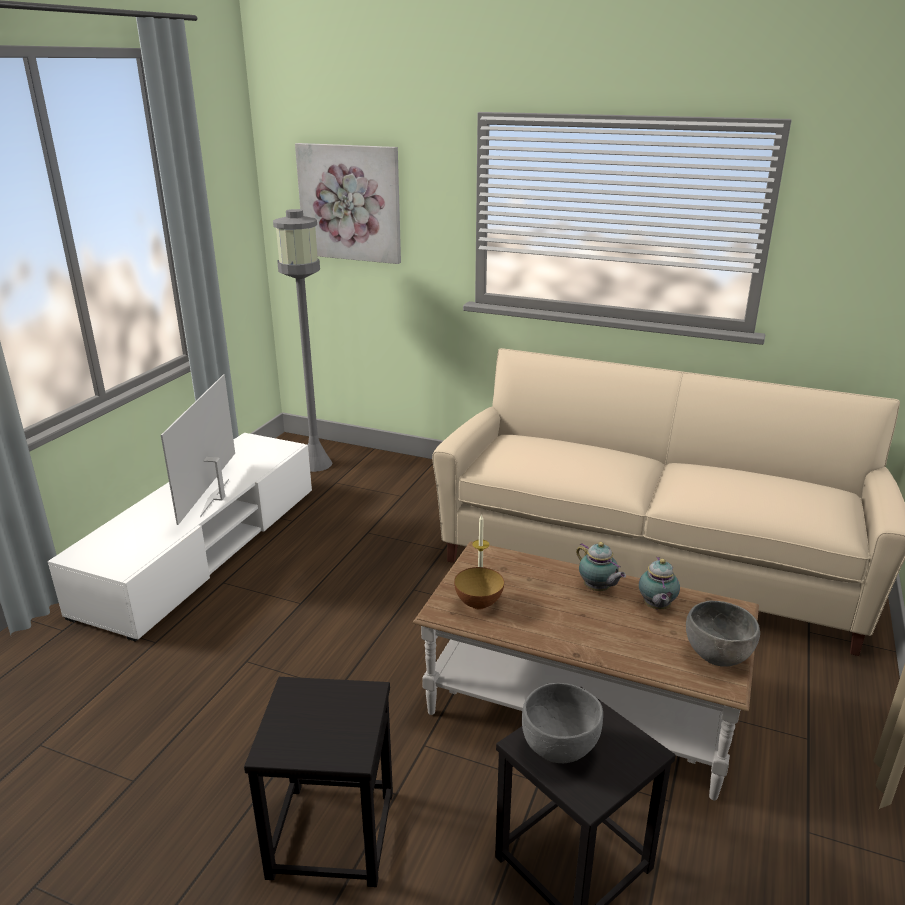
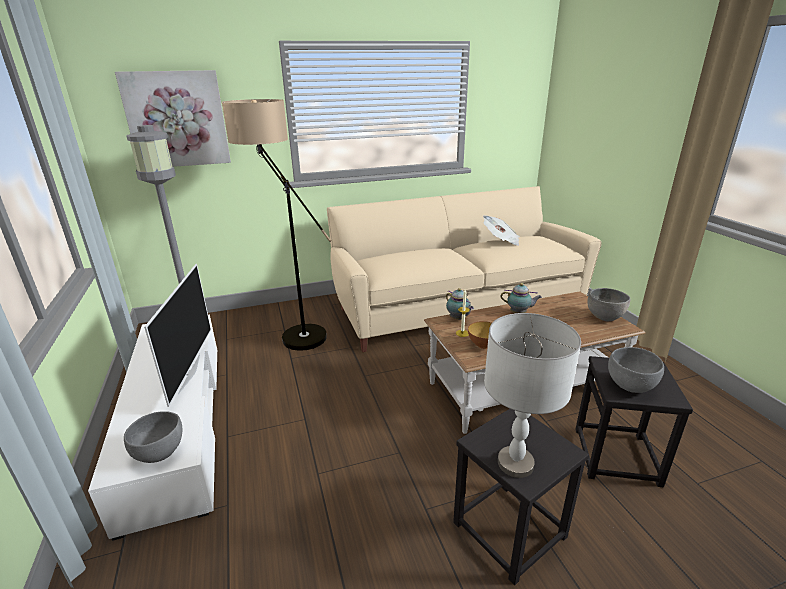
camera: 40 degrees left, 0 degrees up
(115, 558) = (160, 453): none -> grey bowl
(216, 498) = (188, 373): television -> television turned 150 degrees counterclockwise
(288, 731) = (516, 464): none -> grey table lamp
(406, 503) = (293, 332): none -> floor lamp
(656, 607) = (552, 309): teapot -> teapot (458, 319)
(736, 475) = (501, 240): none -> newspaper

